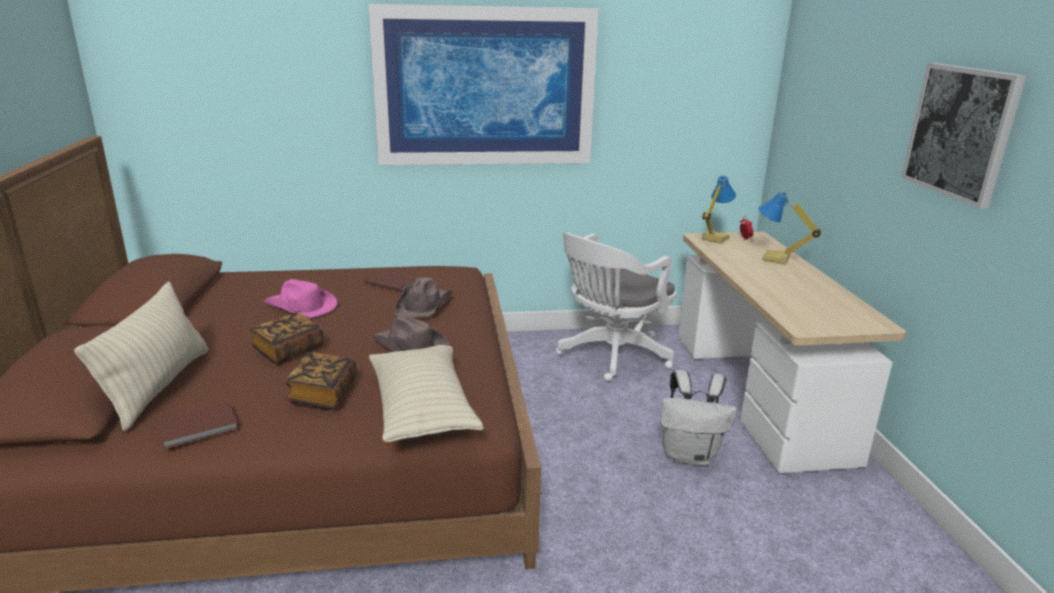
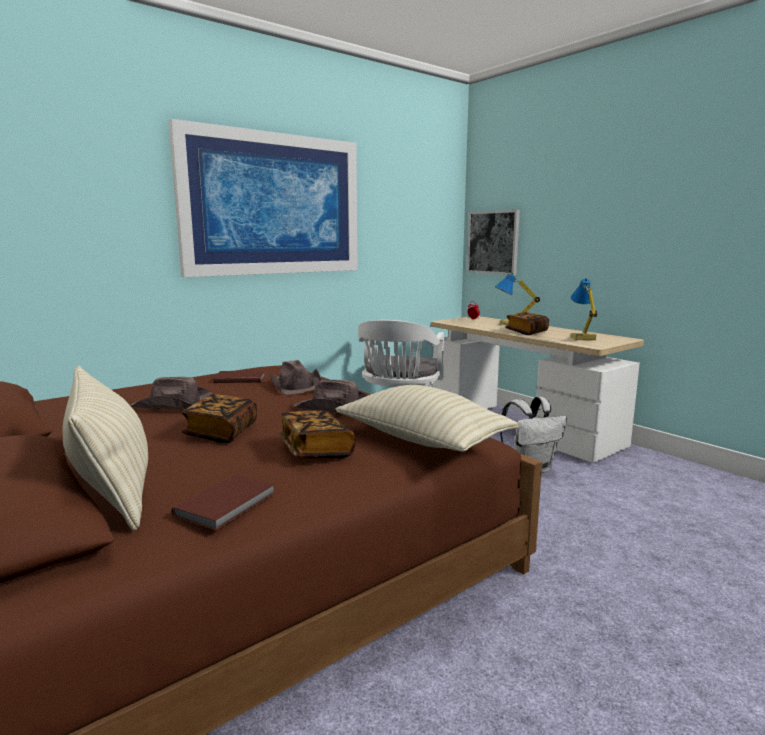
camera: 30 degrees left, 10 degrees down
(301, 306) = (176, 405): pink hat -> brown hat
(714, 239) = (455, 321): table lamp -> table lamp (582, 338)
(765, 280) = (526, 332): none -> book
(960, 132) = (655, 199): picture -> picture (493, 242)

